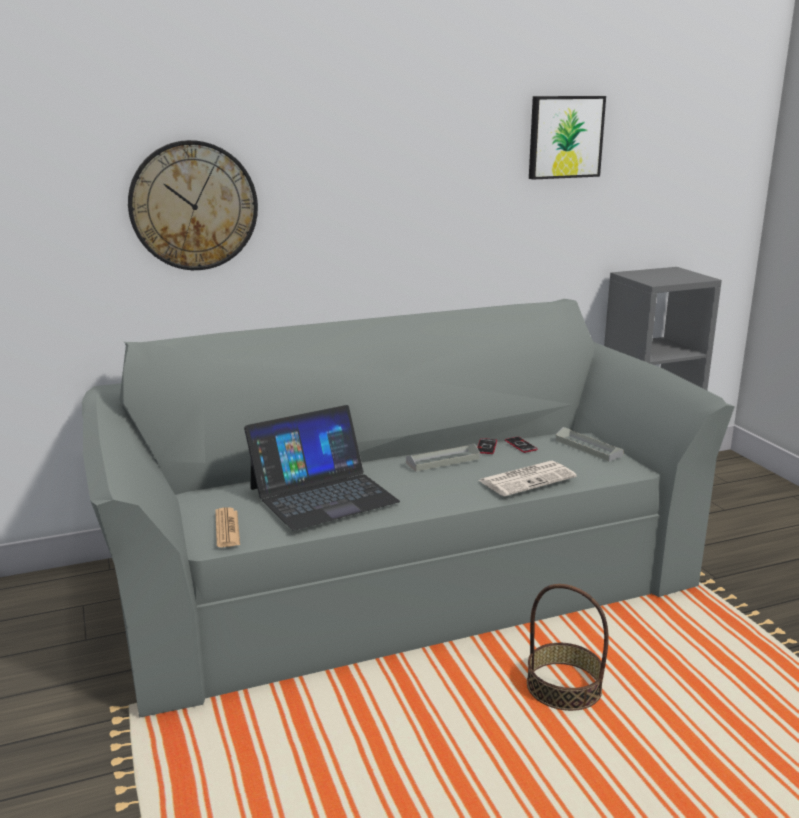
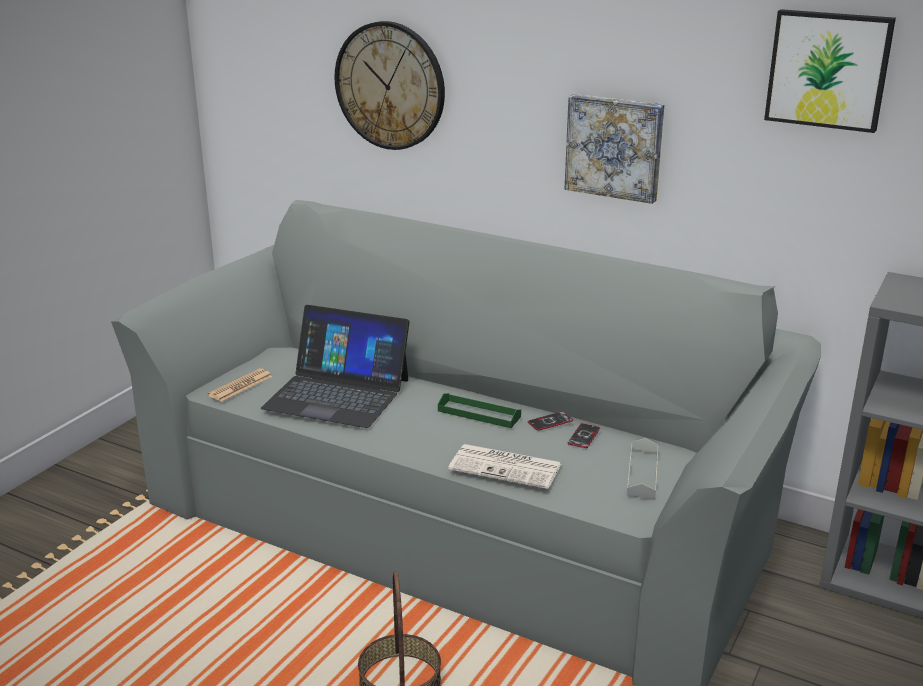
camera: 50 degrees right, 5 degrees up
(418, 223) = (614, 147): none -> picture
(443, 461) = (479, 414): grey tray -> green tray

